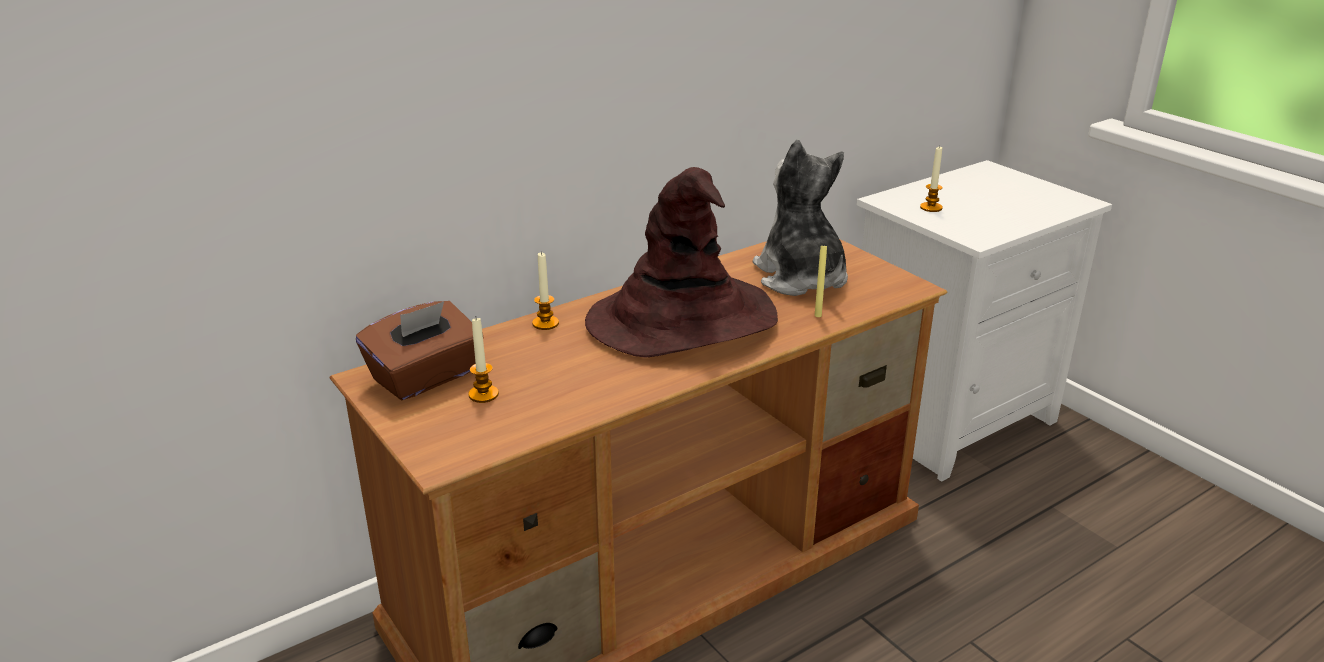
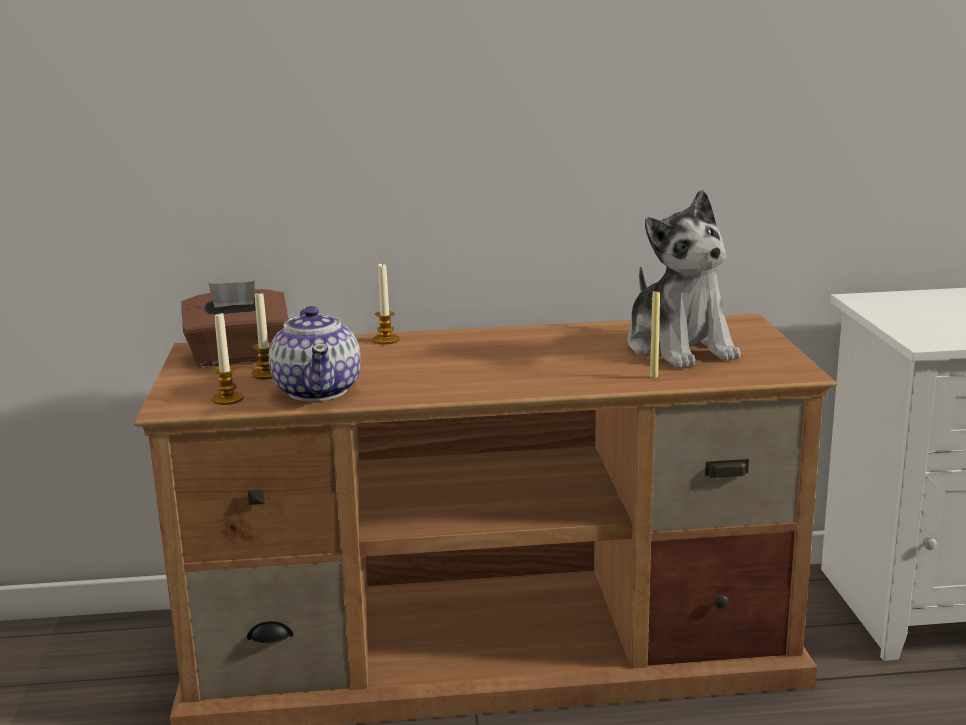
camera: 30 degrees right, 10 degrees down
(560, 402) = (318, 390): none -> teapot
(682, 320) = (511, 357): brown hat -> none
(800, 278) = (679, 347): plush toy -> plush toy turned 150 degrees clockwise
(931, 208) = (909, 311): candle -> candle (227, 399)

